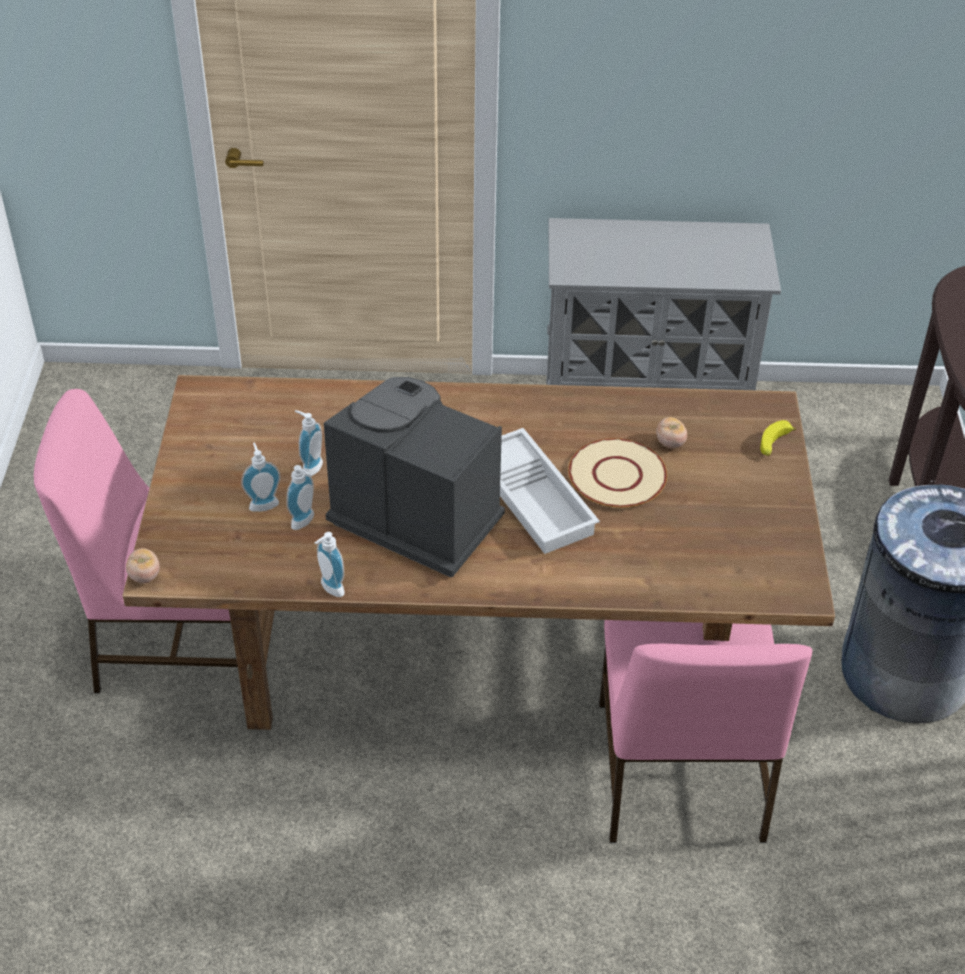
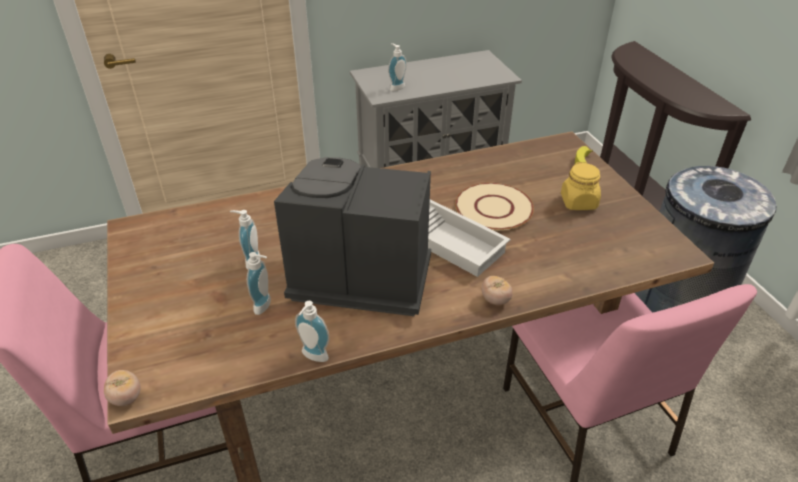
camera: 20 degrees left, 5 degrees down
(263, 503) = (220, 300): soap dispenser -> soap dispenser (396, 87)
(670, 443) = (515, 179): tomato -> tomato (495, 300)
(727, 496) = (578, 202): none -> yellow jar

